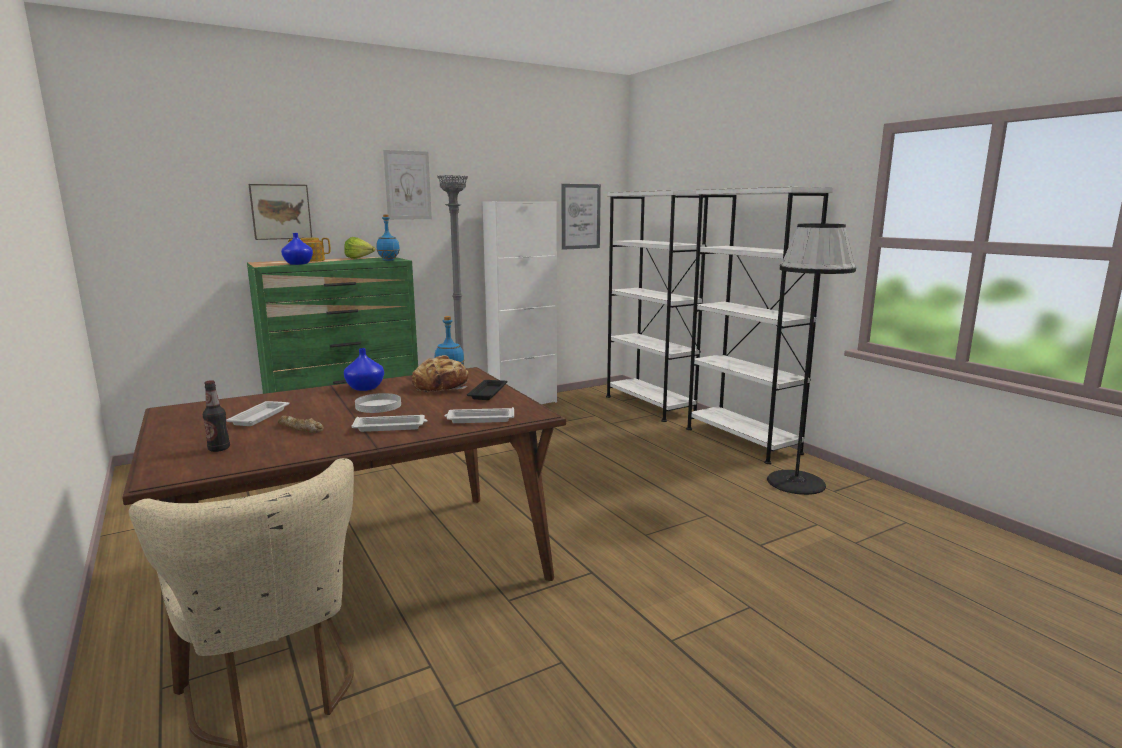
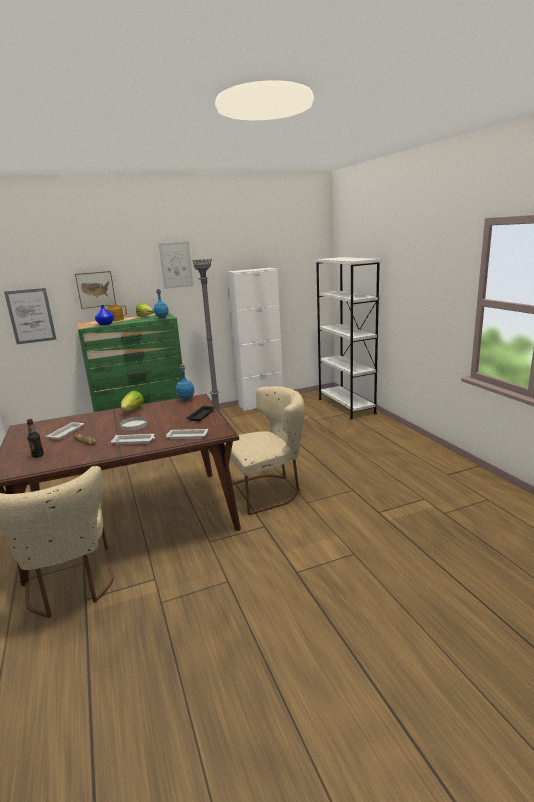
camera: 10 degrees right, 5 degrees up
(366, 388) = (132, 411): blue vase -> lettuce
(441, 386) = (176, 410): bread -> none
(578, 520) = (268, 491): none -> beige chair
(580, 216) = (299, 275): picture -> picture (31, 316)
(741, 440) = (399, 434): white bookcase -> none
(796, 482) = (423, 467): black floor lamp -> none

